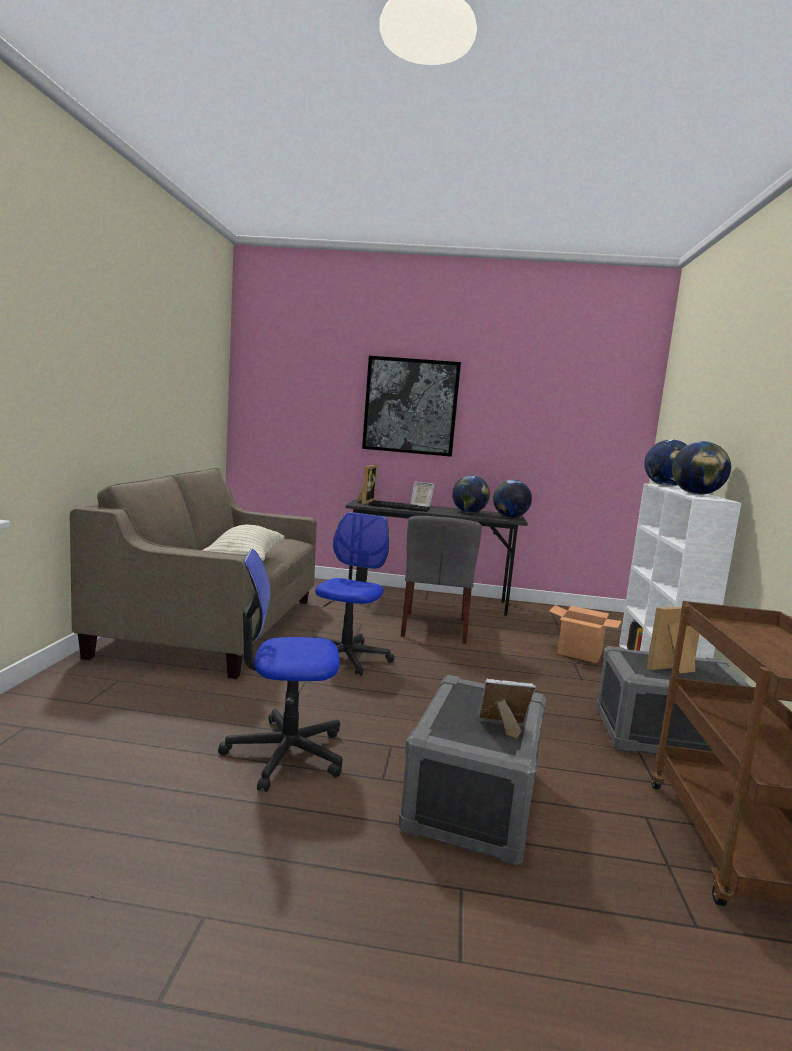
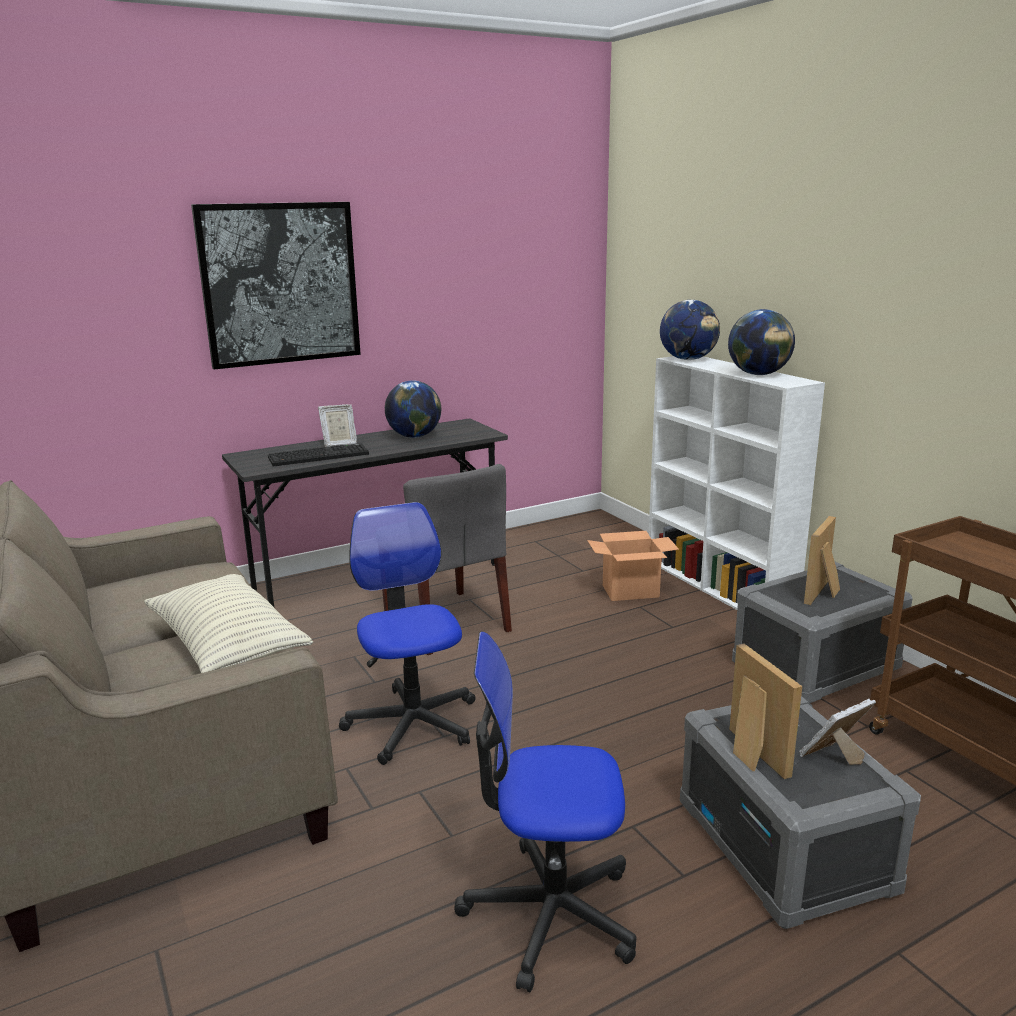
camera: 35 degrees left, 10 degrees up
(285, 753) = (549, 913): office chair -> office chair turned 45 degrees clockwise
(364, 501) = (249, 458): picture frame -> picture frame (750, 754)
(510, 517) = (472, 430): globe -> none

